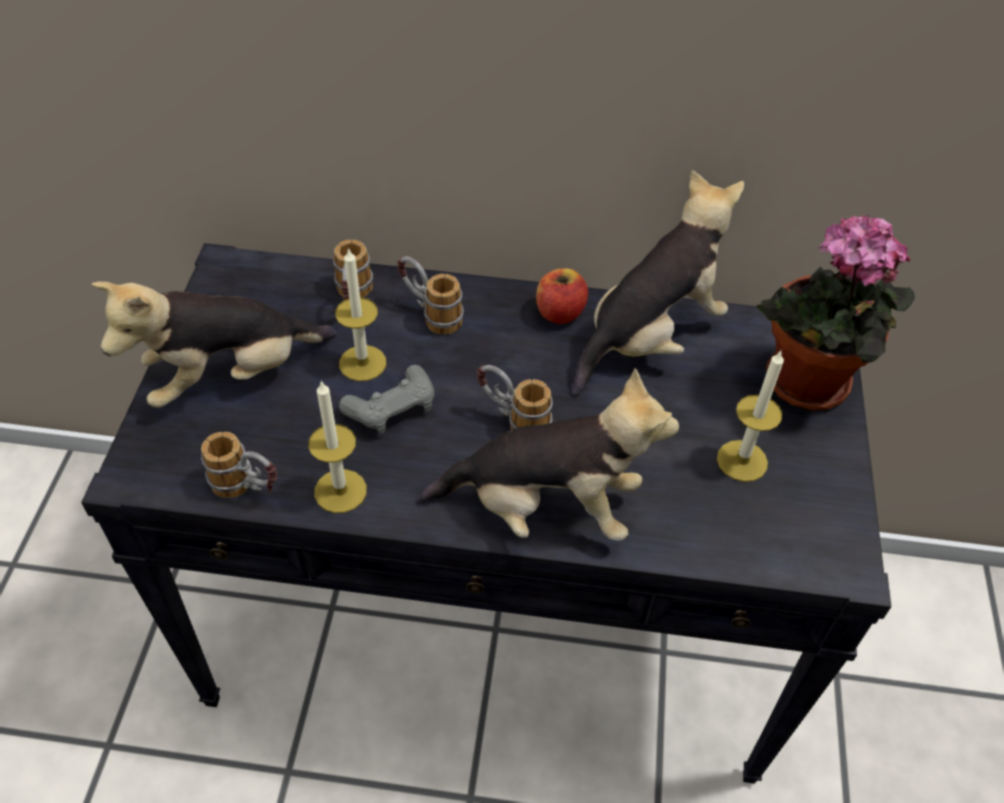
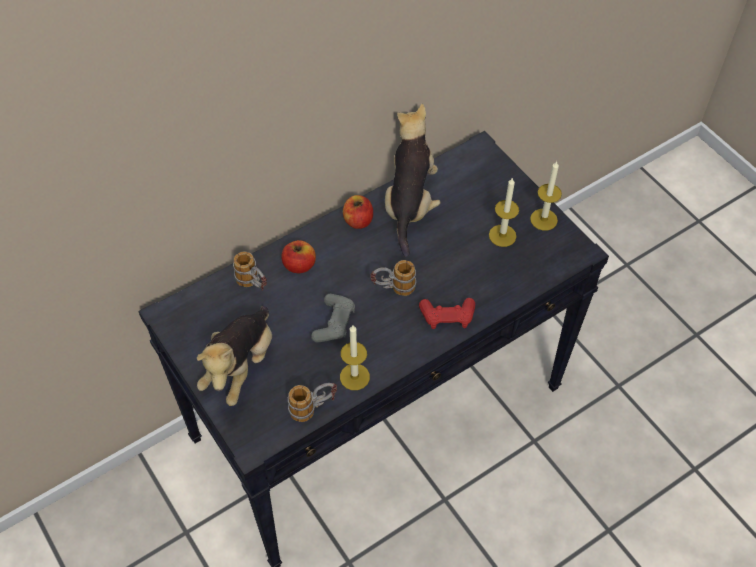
camera: 40 degrees left, 5 degrees up
(362, 363) = (295, 312): candle -> candle (543, 219)
(430, 314) = (299, 265): mug -> apple
(546, 509) = (447, 317): plush toy -> red game controller
(805, 387) = (495, 182): potted plant -> none

